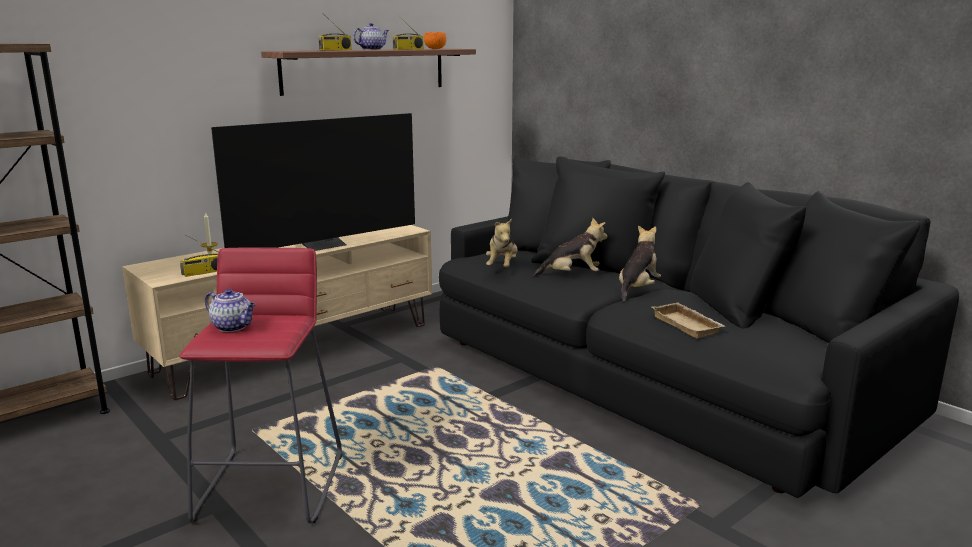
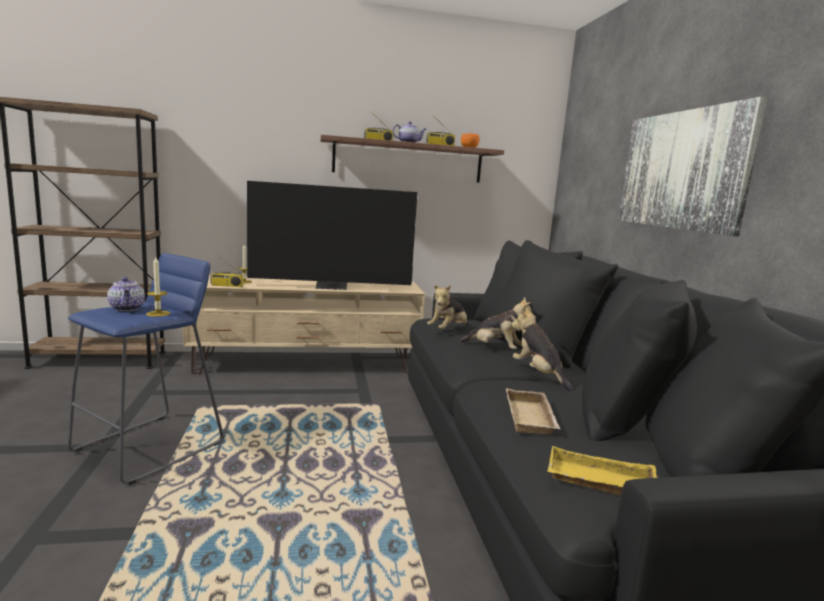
camera: 30 degrees right, 5 degrees down
(272, 485) = (150, 447): red stool -> blue stool
(282, 323) = (158, 313): none -> candle
(637, 289) = (538, 374): plush toy -> plush toy turned 90 degrees counterclockwise
(690, 73) = (682, 170): none -> picture
(785, 353) = (598, 482): none -> yellow tray

